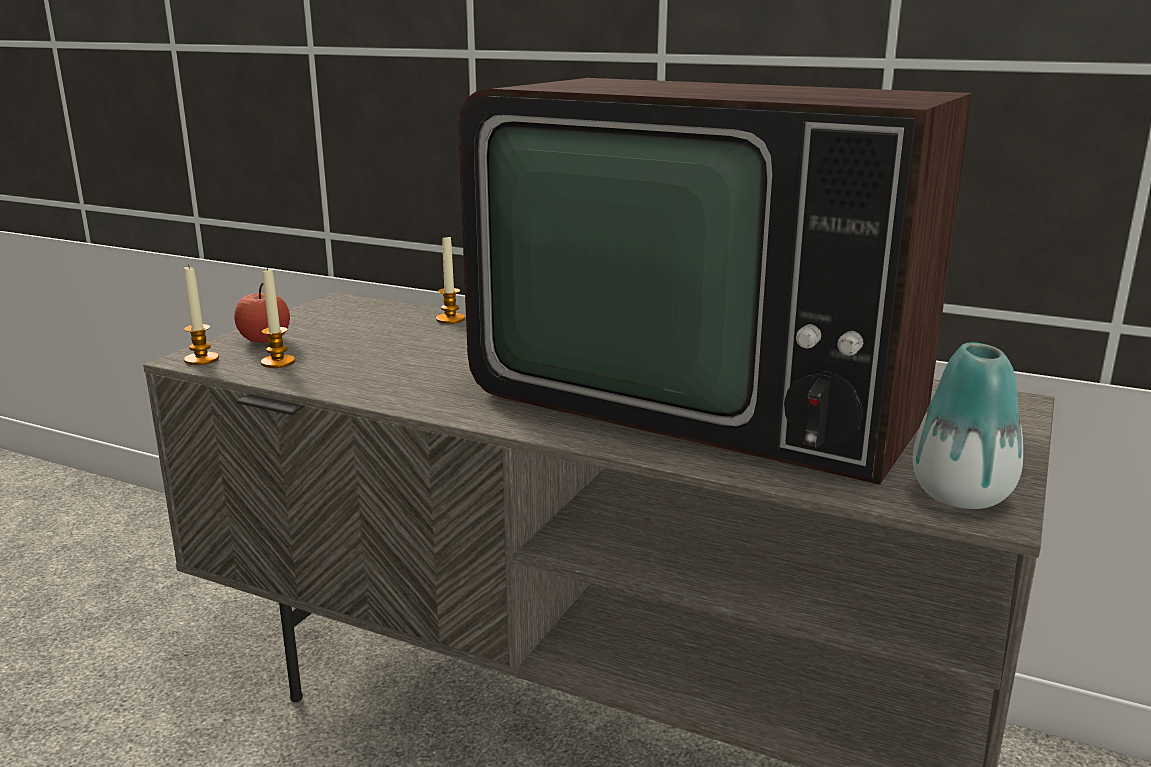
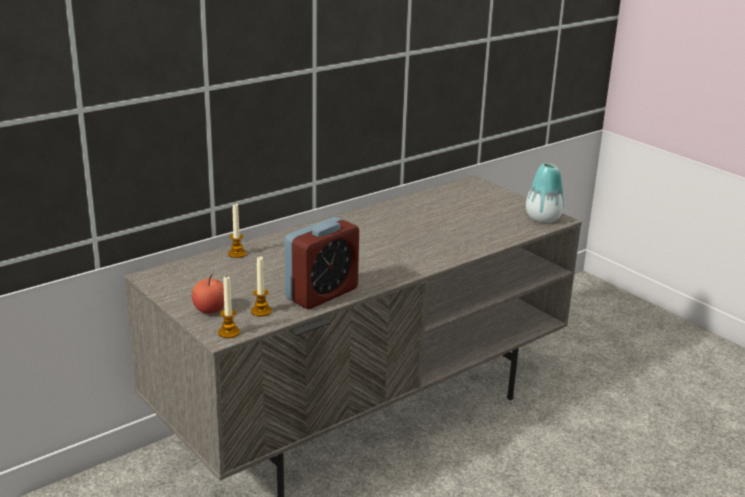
camera: 65 degrees left, 5 degrees up
(363, 382) = (322, 294): none -> alarm clock
(699, 392) = (413, 228): television -> none

